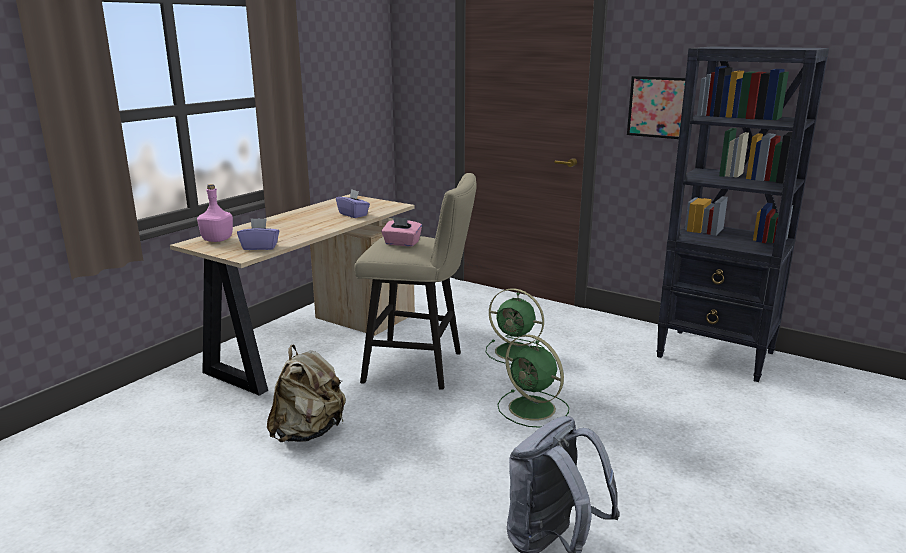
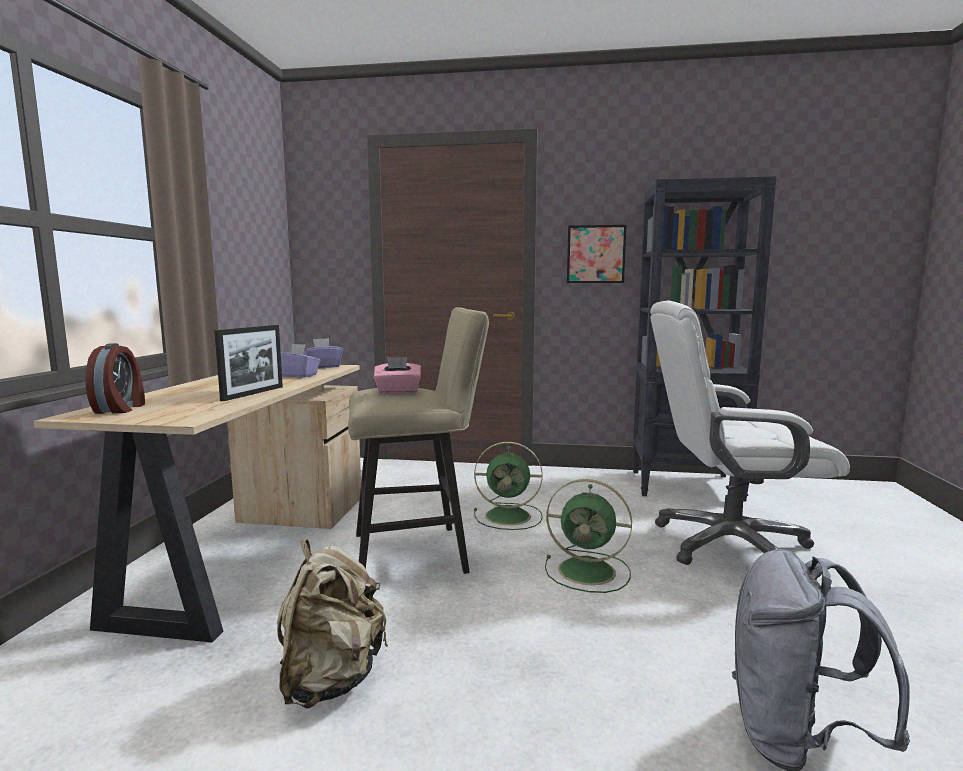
camera: 25 degrees left, 10 degrees down
(217, 239) = (121, 408): pink bottle -> alarm clock
(260, 247) = (204, 409): purple tissue box -> purple tissue box (322, 367)
(303, 234) = (253, 393): none -> picture frame
(682, 416) = (729, 544): none -> white office chair

